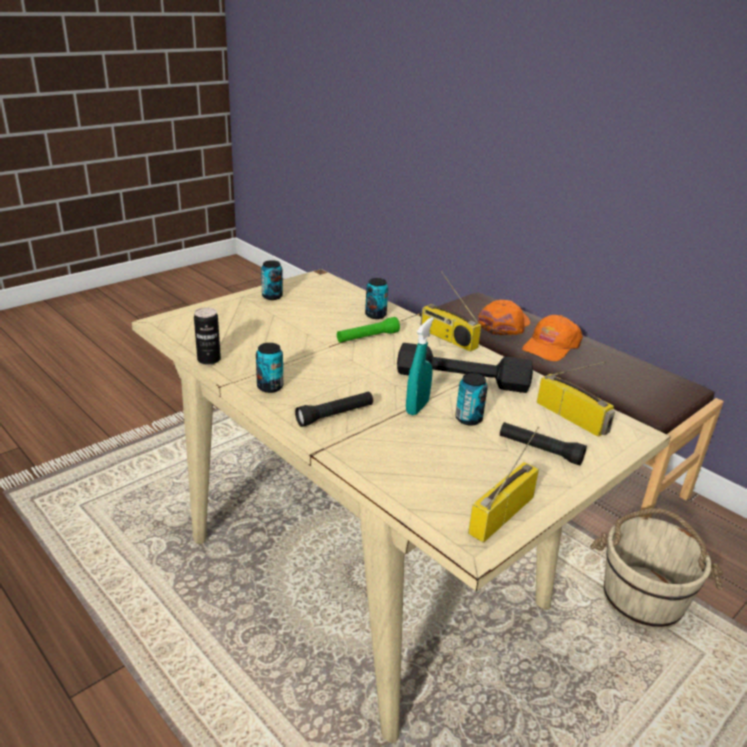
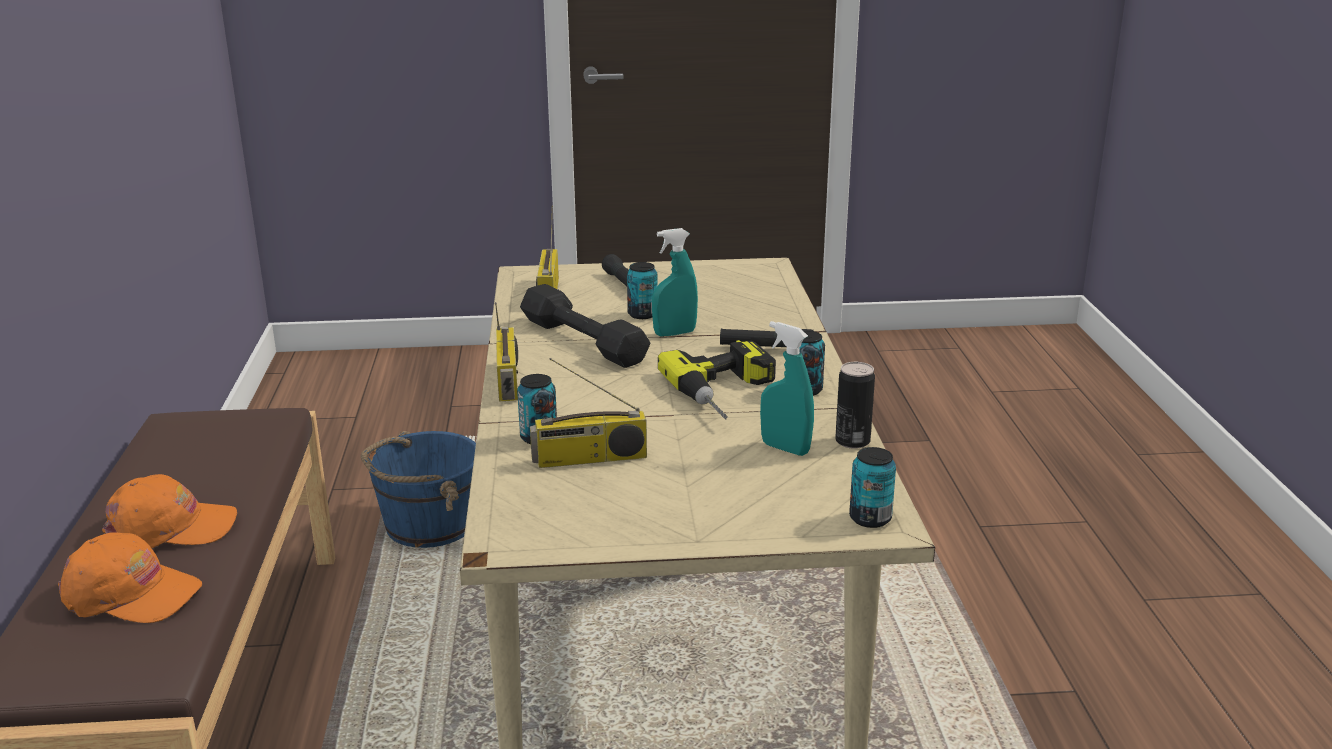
camera: 140 degrees left, 5 degrees down
(244, 345) = (785, 448): none -> turquoise spray bottle
(272, 296) = (646, 523): can -> can (870, 518)
(314, 369) = (729, 393): none -> power drill
(367, 337) = (606, 410): green flashlight -> none
(501, 513) = (723, 270): radio -> radio (589, 459)
(504, 325) = (131, 594): orange cap -> orange cap turned 150 degrees counterclockwise
(642, 598) = (428, 526): beige bucket -> blue bucket

